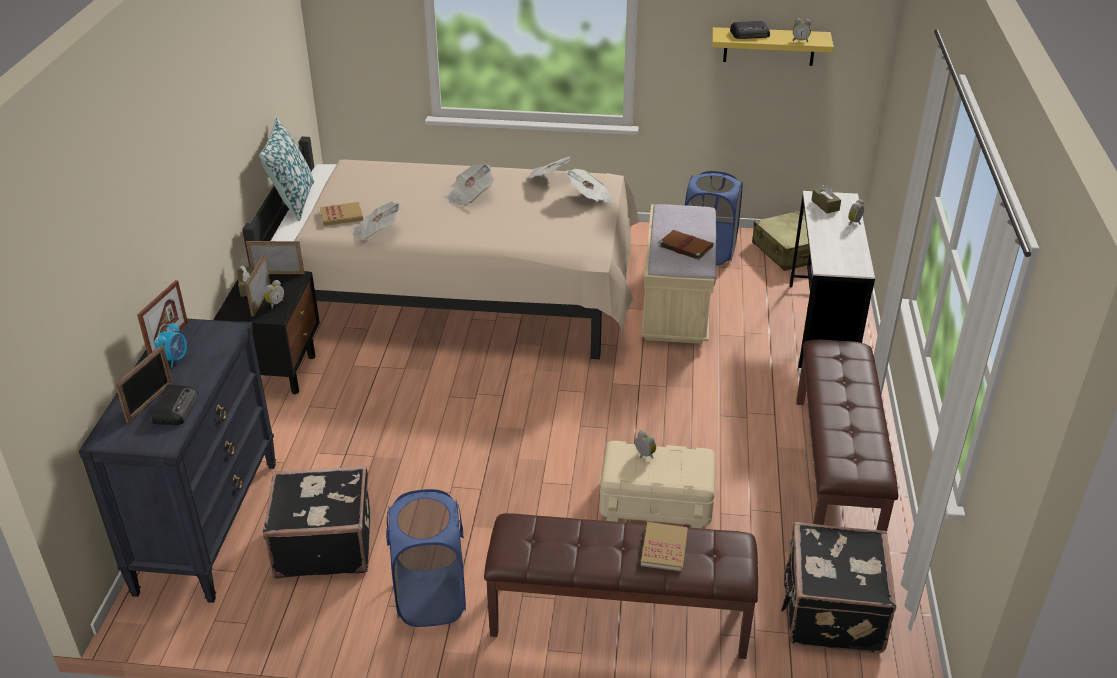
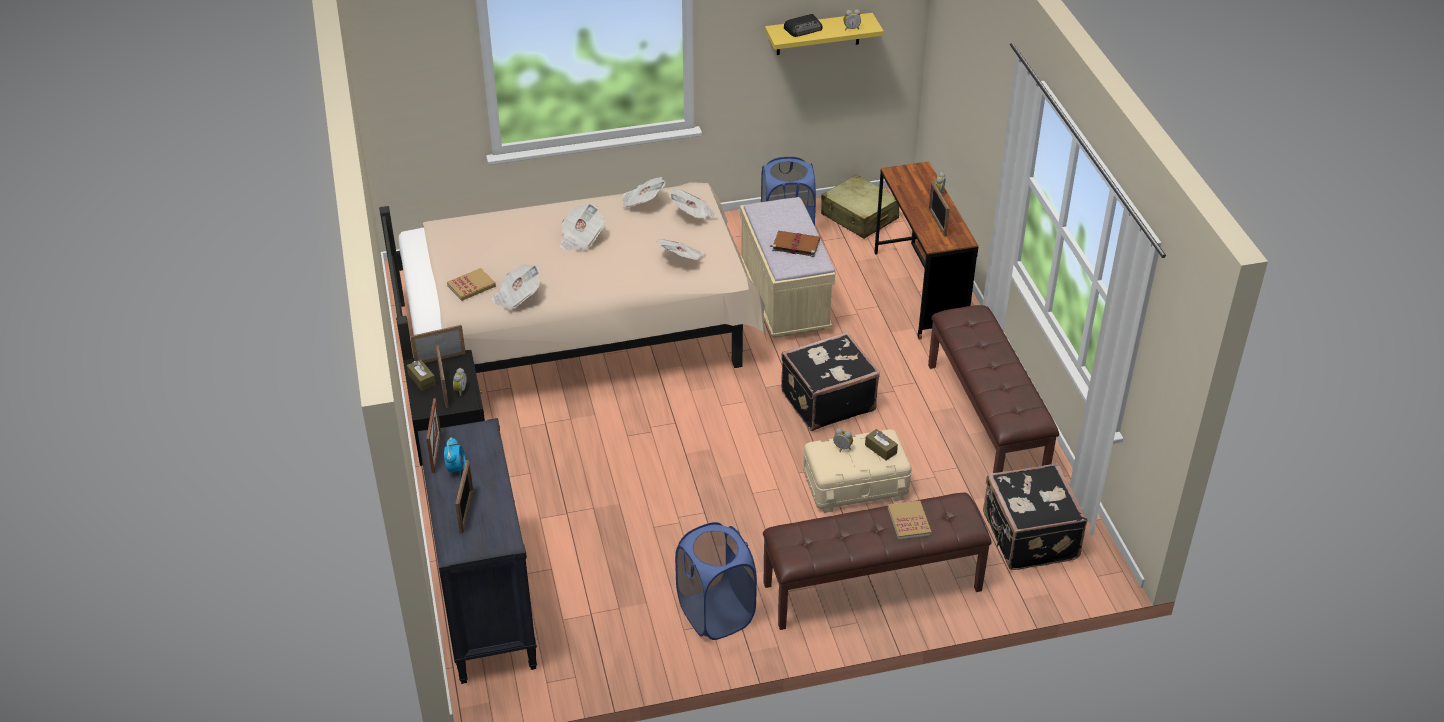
camera: 20 degrees left, 5 degrees up
(176, 408) = (492, 511): radio -> none
(292, 201) = (409, 279): pillow -> none
(323, 544) = (598, 595): black suitcase -> black suitcase (826, 400)
(555, 232) = (682, 259): none -> newspaper
(820, 329) = (919, 291): white desk -> brown desk
(825, 205) = (906, 180): brown tissue box -> brown tissue box (880, 449)
(839, 248) = (937, 222): none -> picture frame

